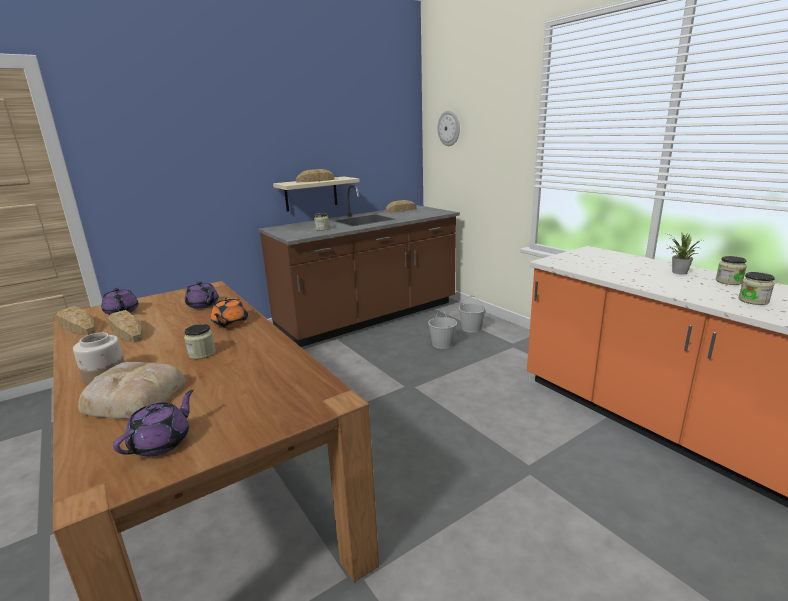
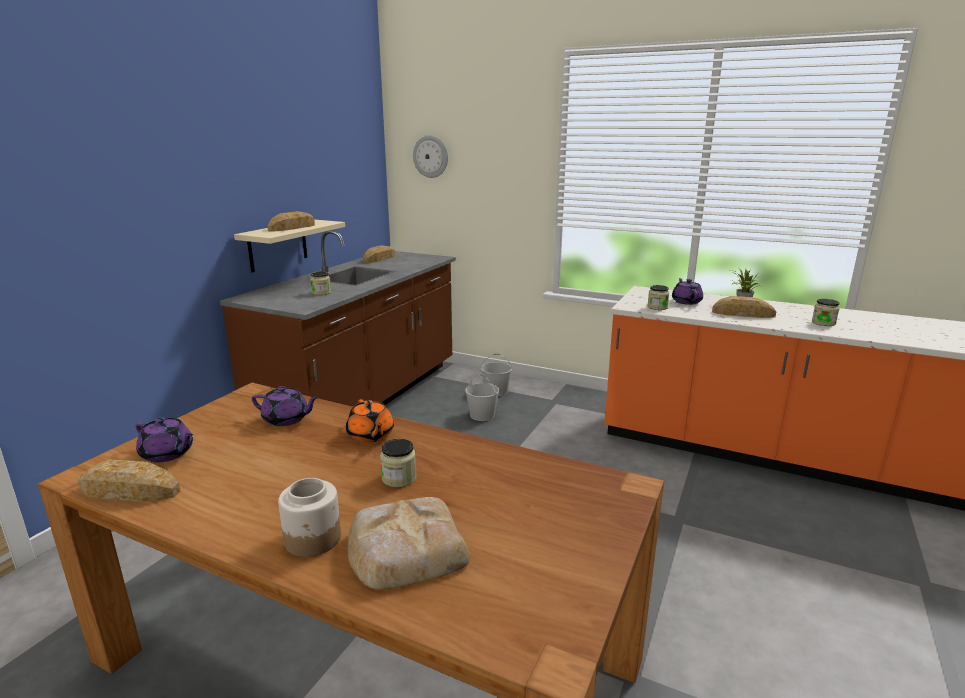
camera: 30 degrees left, 0 degrees up
(127, 332) = (234, 478): bread -> bread (743, 314)
(162, 442) = (533, 583): purple teapot -> purple teapot (686, 301)
(728, 281) = (786, 308): jar -> jar (657, 307)

